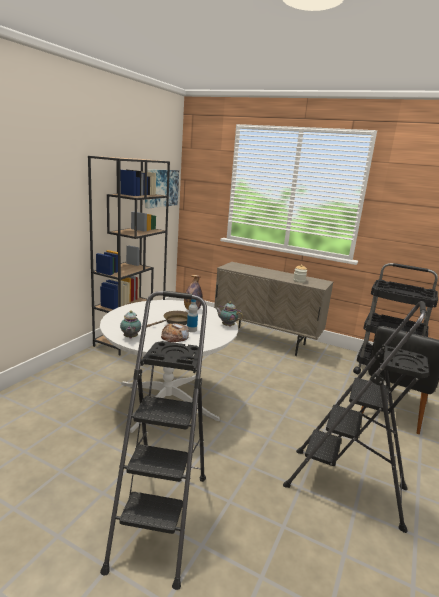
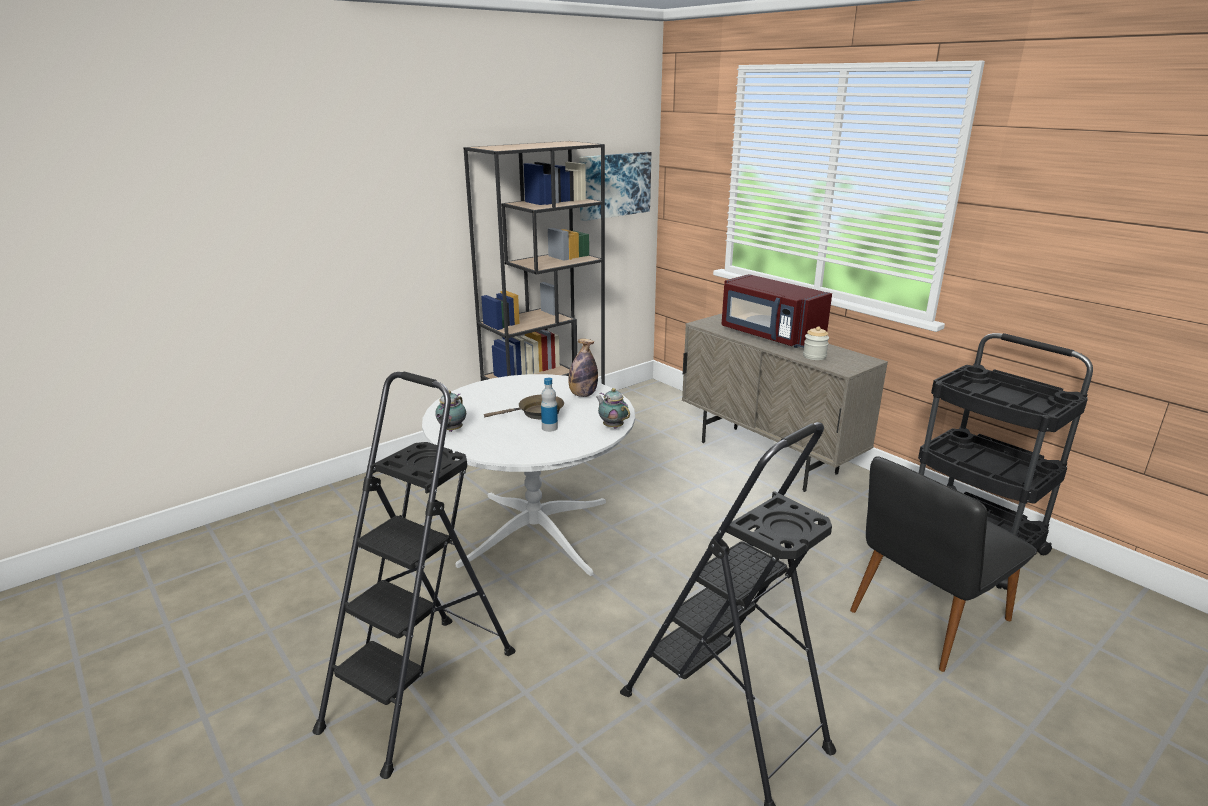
camera: 25 degrees right, 5 degrees up
(174, 336) = (514, 436): bread -> none
(266, 272) = (769, 335): none -> red microwave

